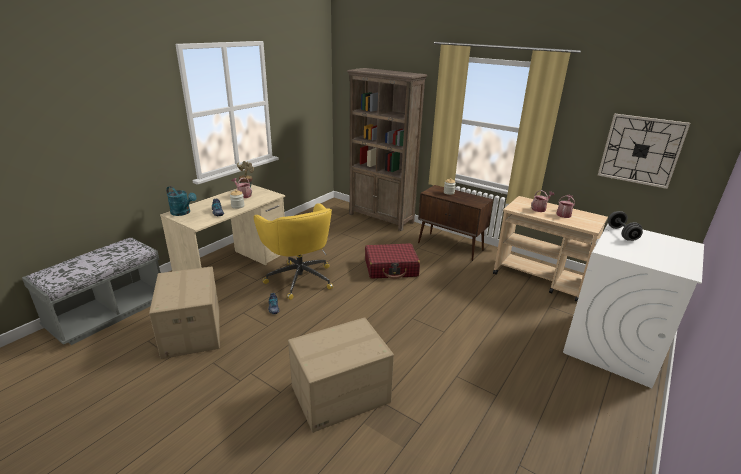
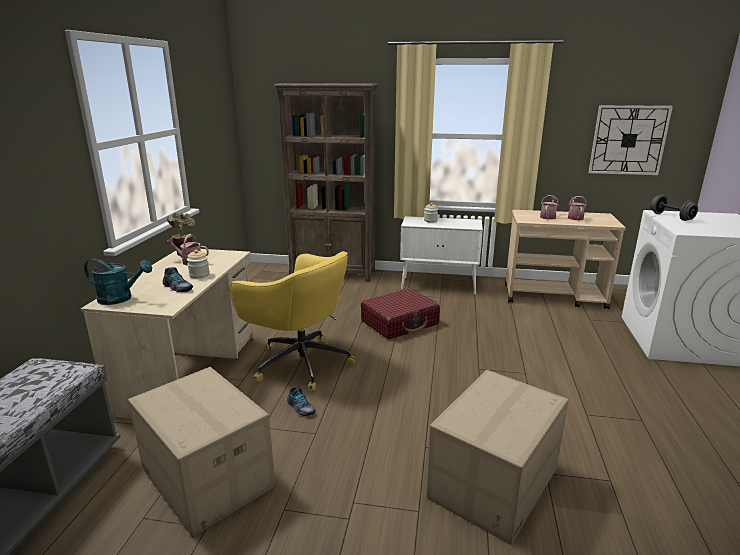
camera: 25 degrees left, 5 degrees down
(450, 246) = (439, 286): brown cabinet -> white cabinet

